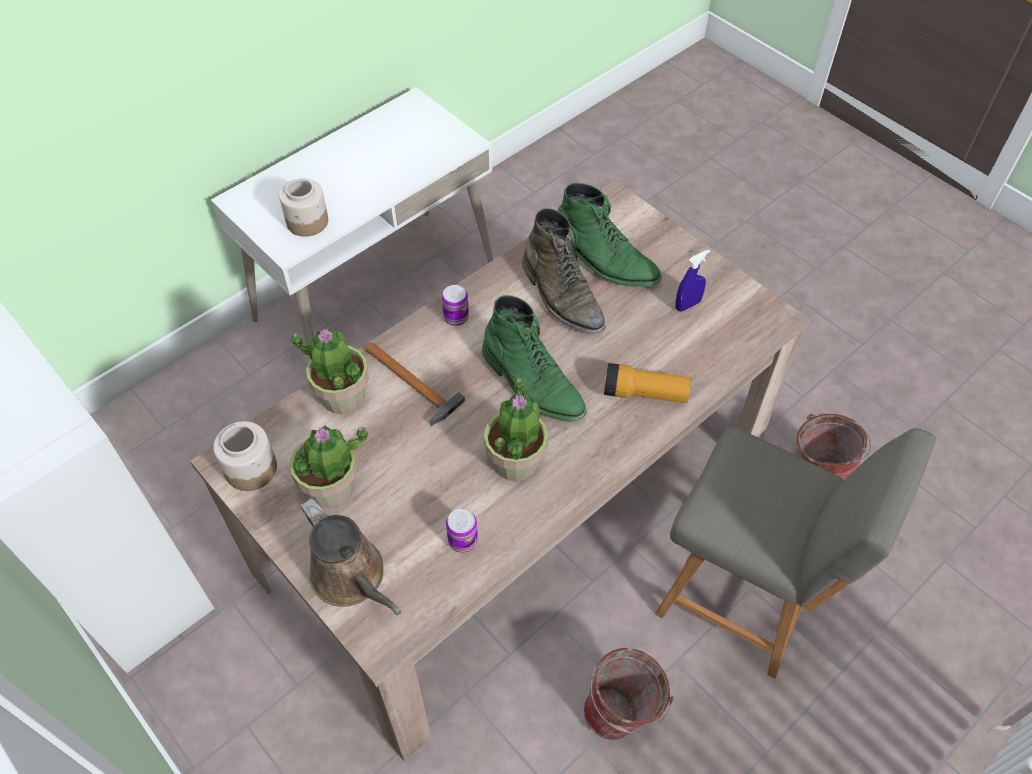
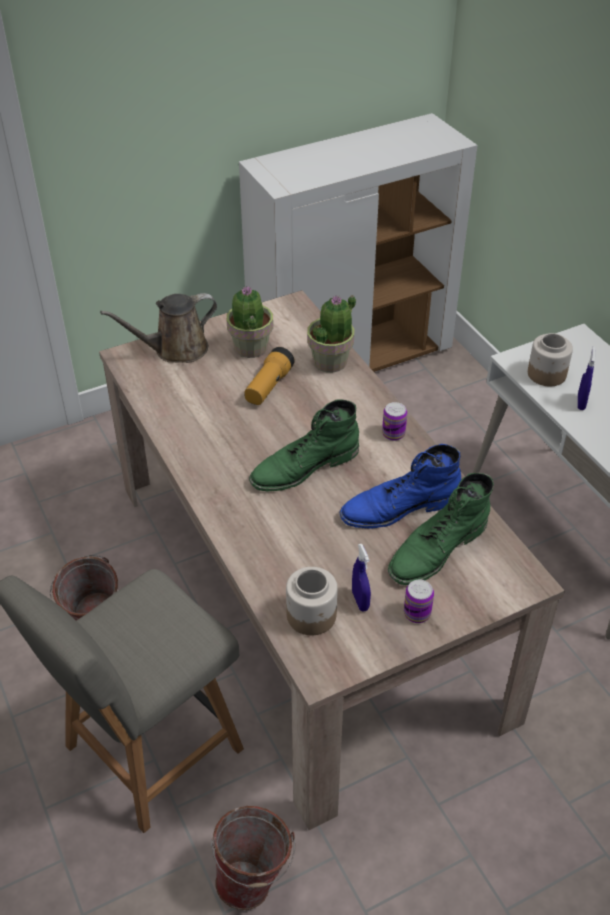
camera: 105 degrees right, 10 degrees down
(251, 468) = (283, 314): jar -> jar (312, 615)
(349, 194) = (581, 403): none -> blue spray bottle
(413, 385) = (328, 399): hammer -> none
(463, 540) = (177, 403): can -> can (417, 613)
(516, 461) = (230, 443): potted plant -> none
(562, 296) = (399, 507): green boot -> blue boot
(645, 393) = (264, 538): flashlight -> flashlight (268, 386)

